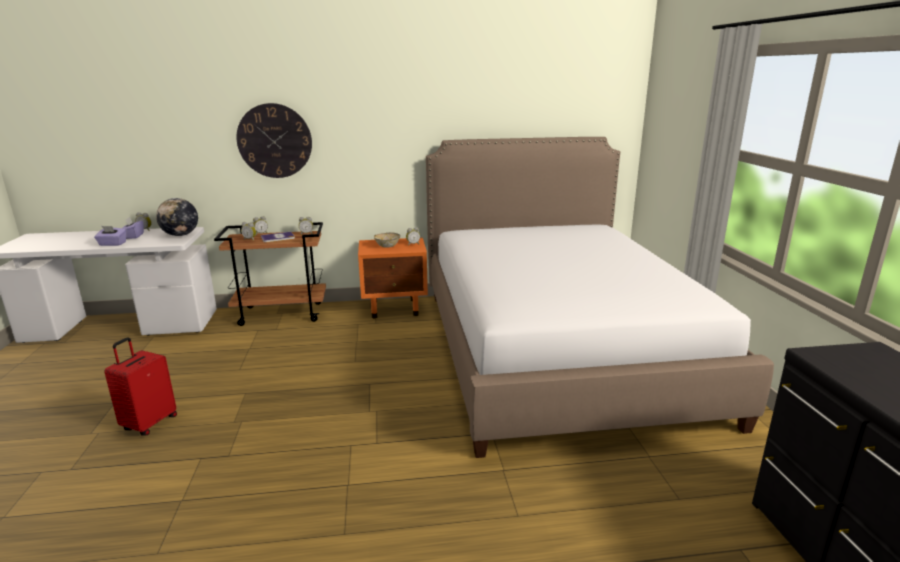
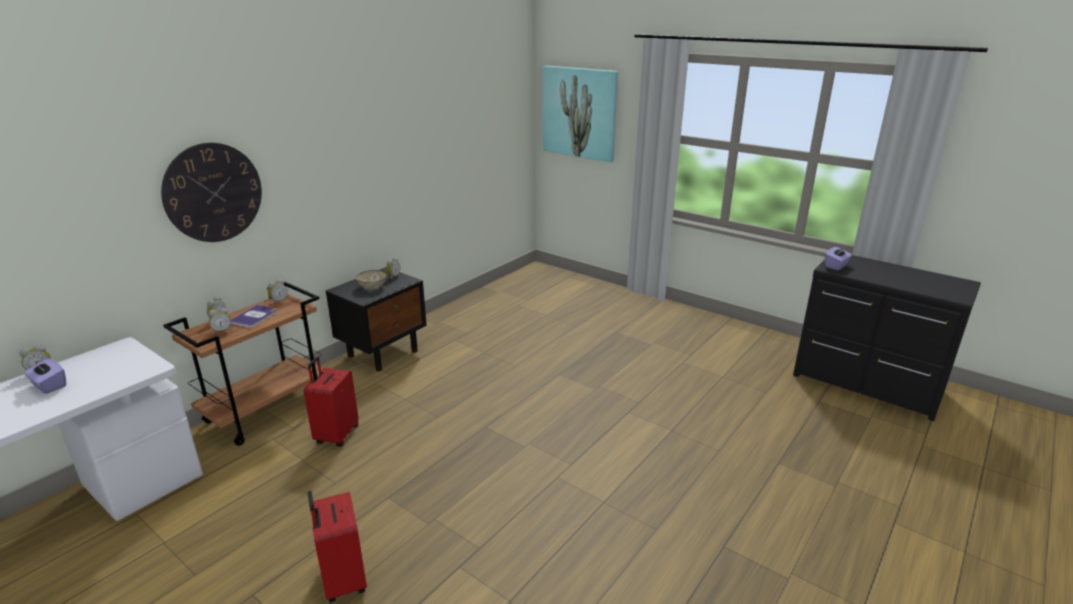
camera: 45 degrees left, 5 degrees up
(112, 244) = (47, 407): purple tissue box -> purple tissue box (836, 266)
(180, 235) = (129, 358): globe -> none
(286, 343) = (336, 435): none -> red suitcase
(395, 308) = (383, 353): orange nightstand -> black nightstand
(555, 350) = (571, 332): bed -> none
(671, 125) = (580, 113): none -> picture

